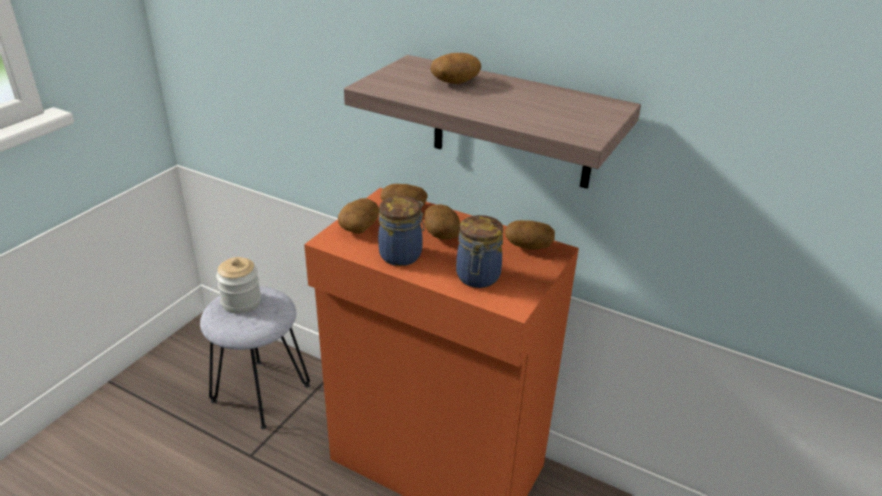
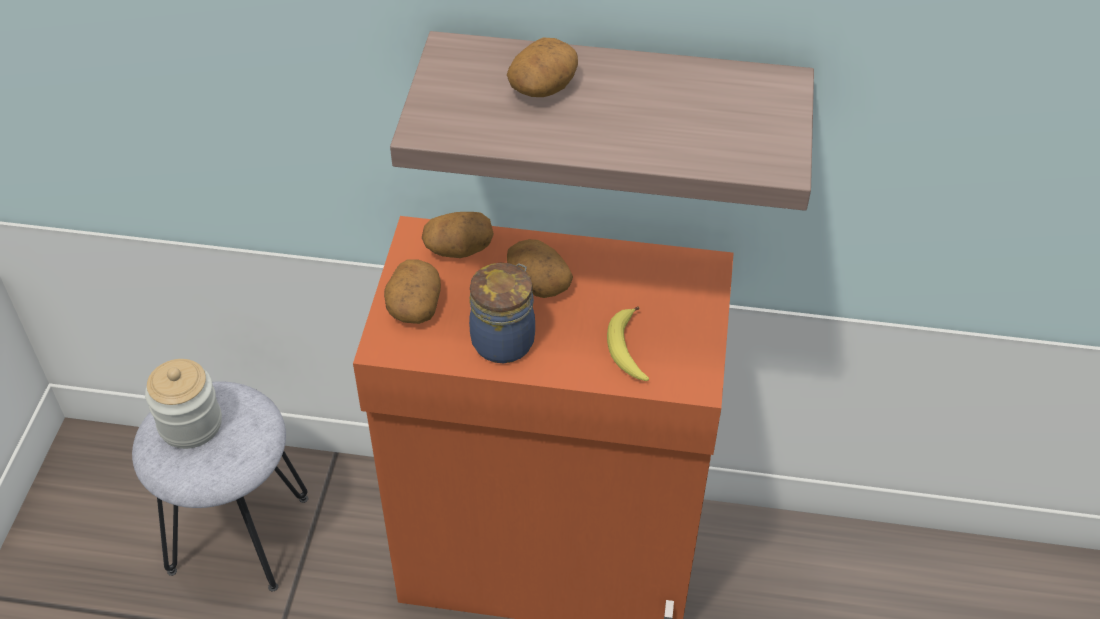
camera: 20 degrees left, 15 degrees up
(477, 278) = (627, 350): jar -> banana
(528, 246) = (667, 270): potato -> none

